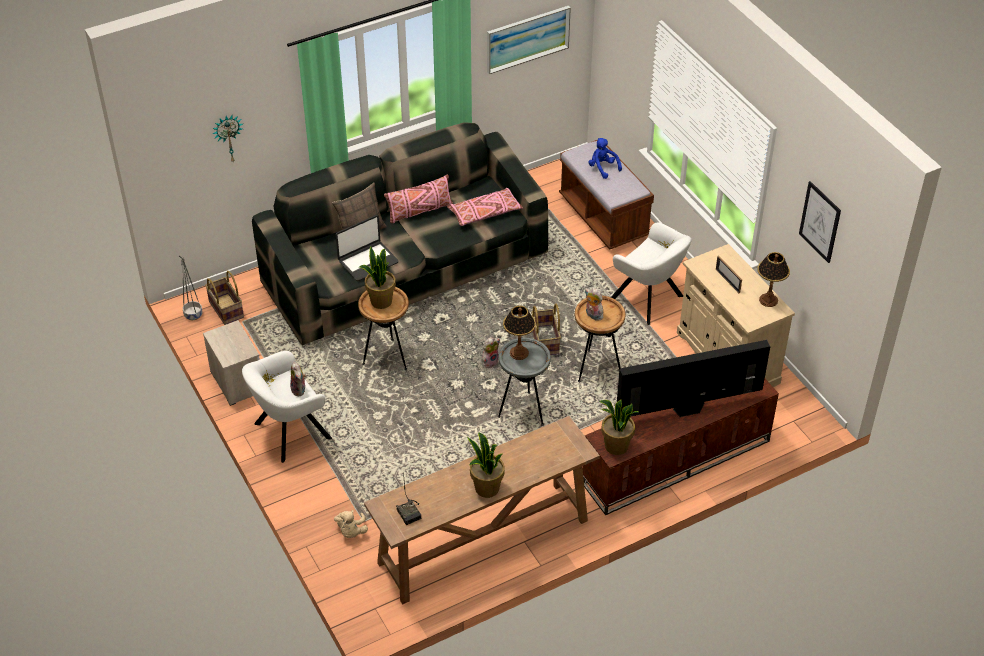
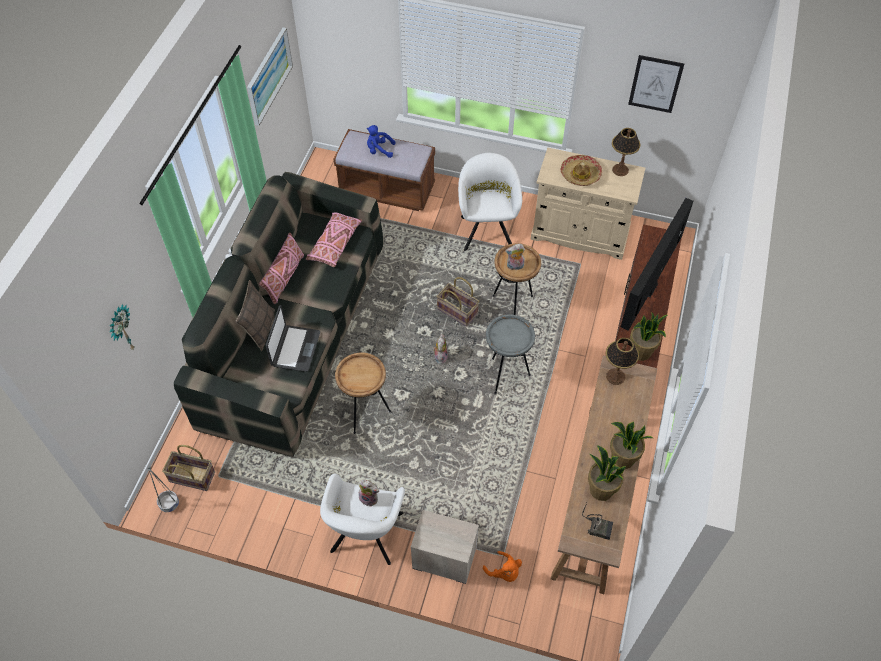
camera: 45 degrees left, 10 degrees up
(237, 381) = (274, 529): nightstand -> nightstand (443, 557)
(351, 531) = (504, 572): beige plush toy -> orange plush toy
(380, 301) = (356, 374): potted plant -> potted plant (600, 490)
(519, 353) = (503, 335): table lamp -> table lamp (615, 377)
(649, 300) = (487, 229): white armchair -> white armchair turned 90 degrees counterclockwise
(727, 281) = (580, 175): picture frame -> hat

